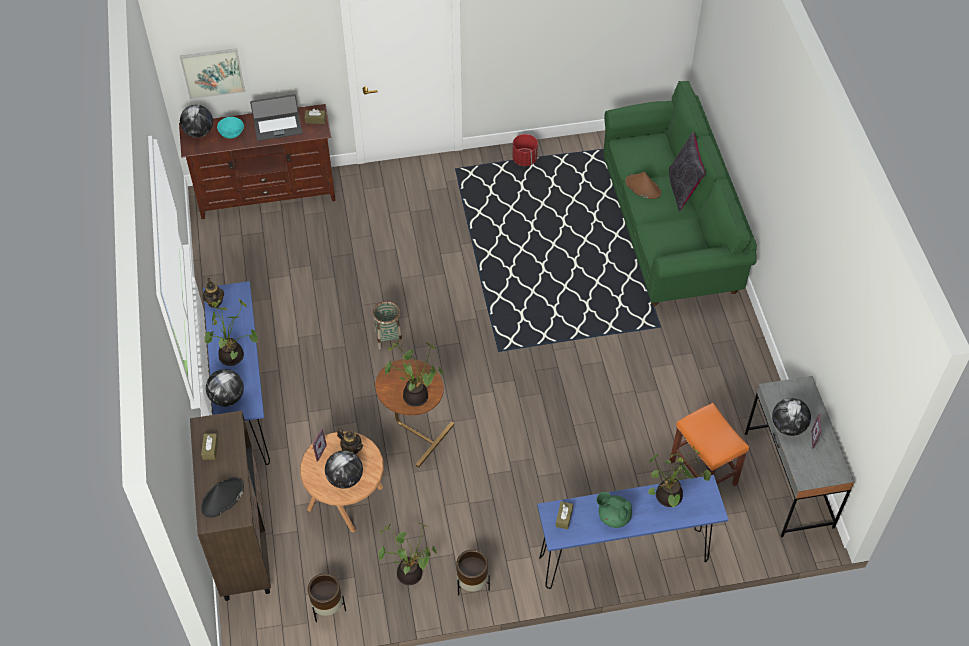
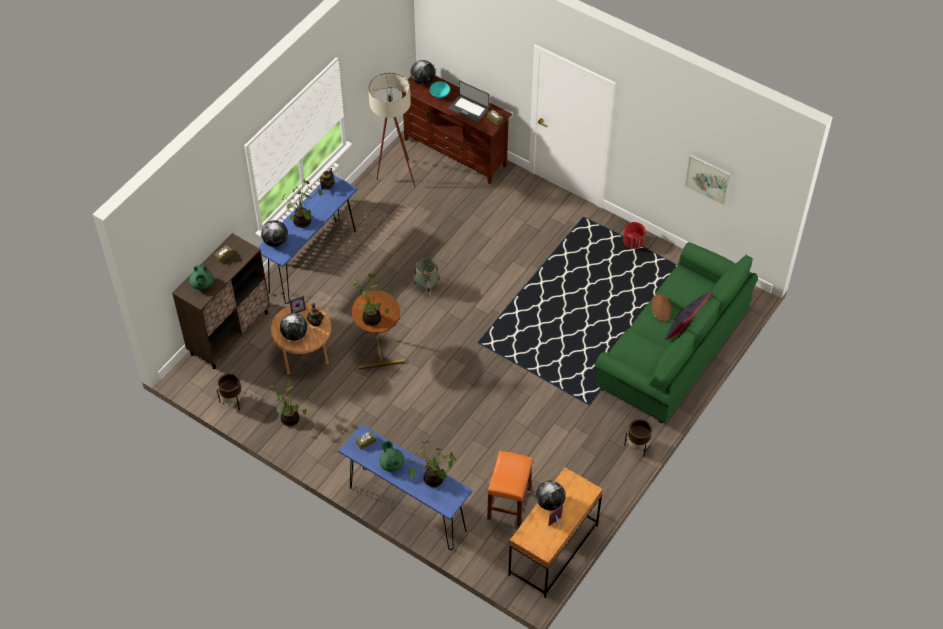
camera: 45 degrees right, 0 degrees up
(213, 73) = (447, 47): picture -> picture (708, 179)
(222, 498) = (202, 284): black hat -> green teapot
(233, 259) = (395, 176): none -> beige floor lamp
(472, 585) = (314, 452): brown planter -> brown planter (637, 447)
(788, 480) = (553, 550): grey desk -> brown desk

